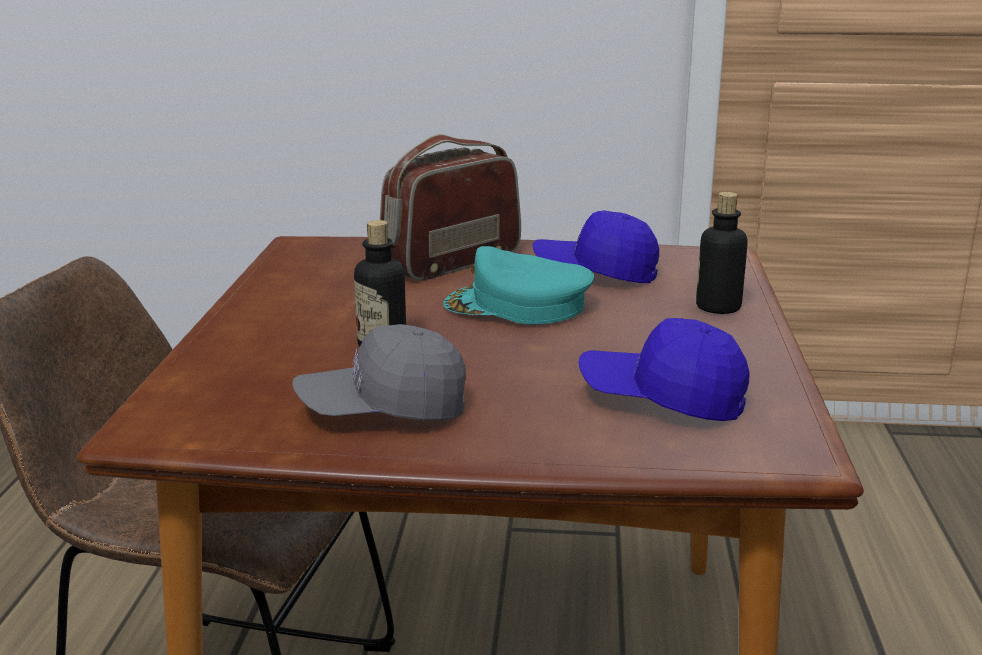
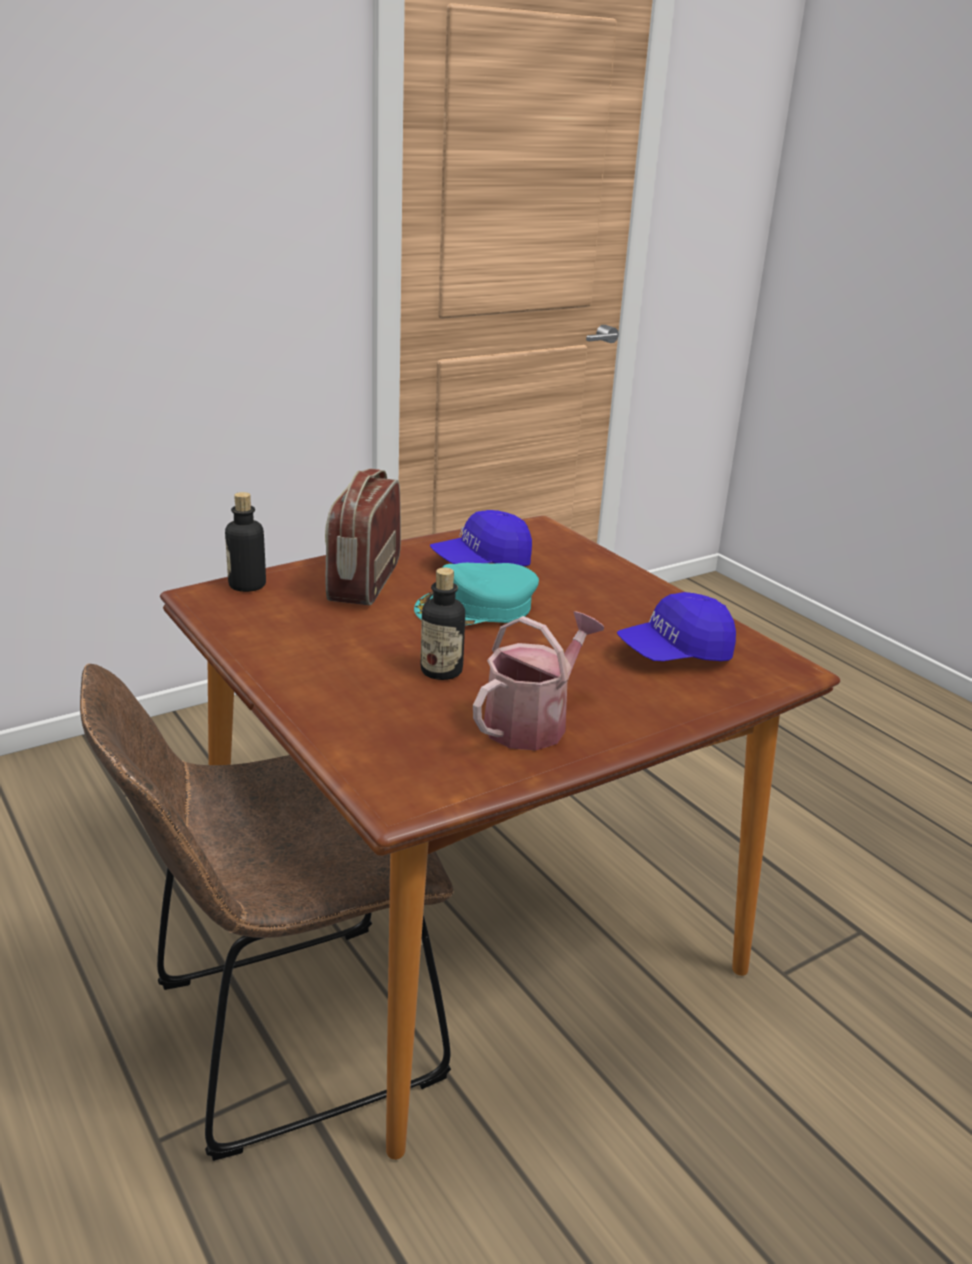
camera: 40 degrees left, 5 degrees up
(383, 410) = (533, 722): grey cap -> watering can
(718, 307) = (600, 572): bottle -> bottle (247, 585)

